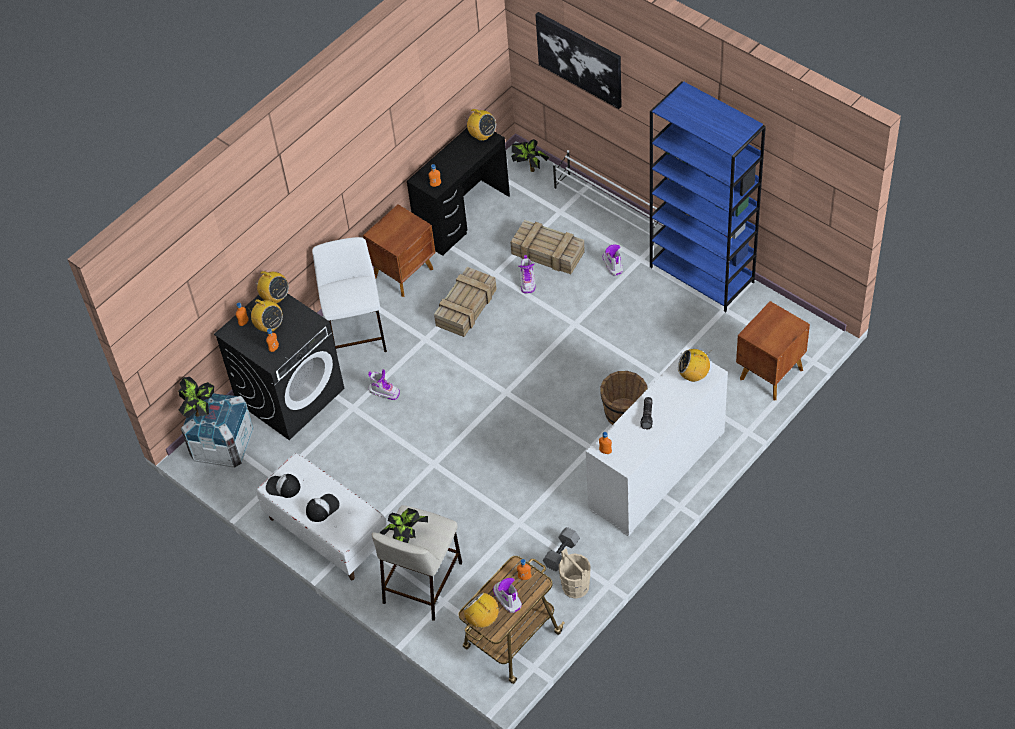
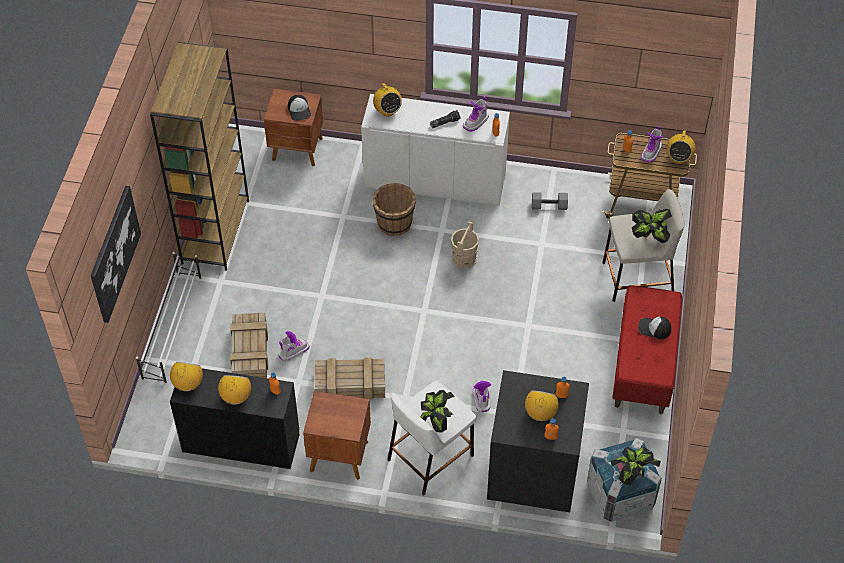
camera: 125 degrees left, 0 degrees up
(275, 297) = (505, 428): radio -> radio (236, 397)
(283, 487) = (656, 367): cap -> cap (299, 110)
(327, 532) = (644, 365): white bench -> red bench
(530, 167) = (146, 417): potted plant -> potted plant (435, 421)
(575, 586) = (570, 186): beige bucket -> beige bucket (464, 259)
(612, 264) = (238, 298): boot -> boot (476, 122)
(702, 274) = (215, 231): blue bookcase -> brown bookcase

